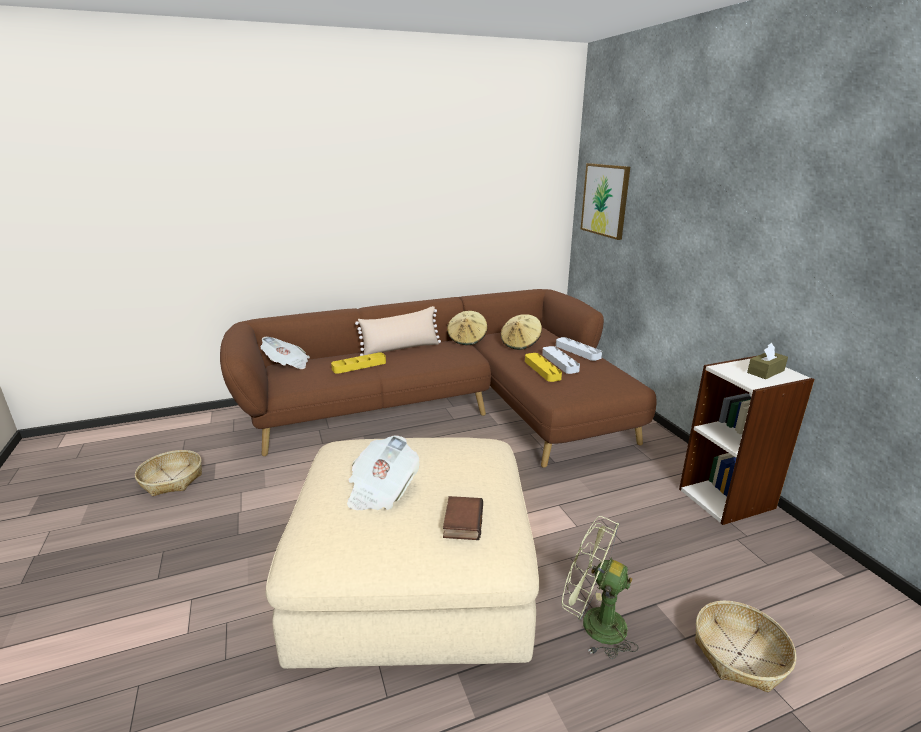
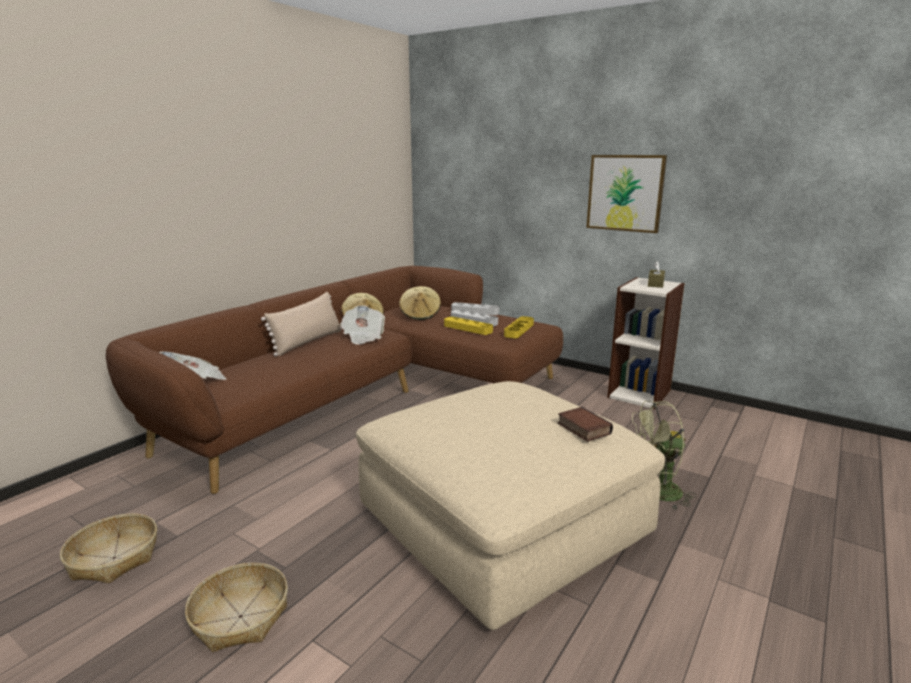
camera: 35 degrees left, 5 degrees down
(359, 366) = (288, 363): yellow tray -> yellow tray (519, 330)
(381, 491) = (491, 432): newspaper -> newspaper (363, 337)
(605, 200) = (453, 176): picture -> picture (625, 193)
(739, 654) = (742, 472): basket -> basket (241, 617)

